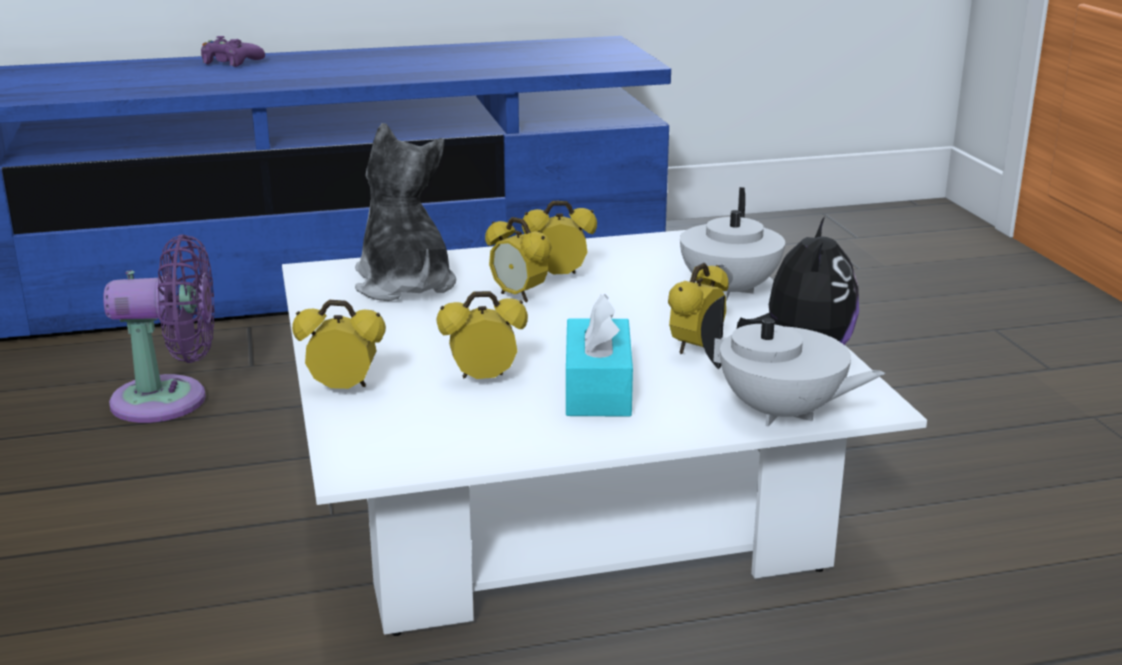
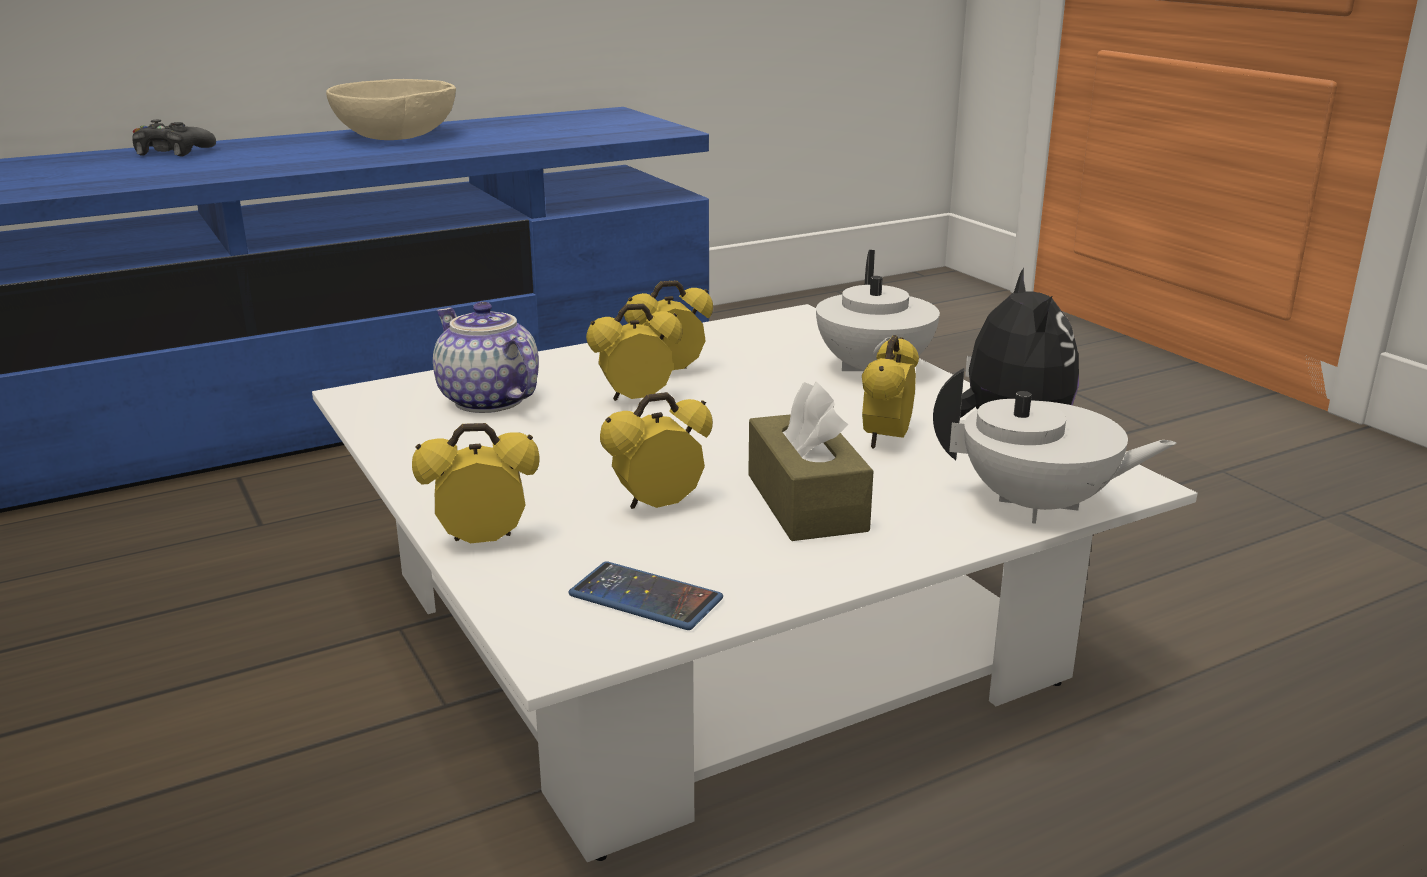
camera: 15 degrees left, 0 degrees up
(170, 400) = (166, 583): purple fan -> none
(230, 62) = (172, 152): purple game controller -> black game controller
(404, 284) = (486, 400): plush toy -> teapot
(408, 56) = (395, 136): none -> beige bowl
(434, 441) = (645, 597): none -> phone
(518, 296) = (636, 401): alarm clock -> alarm clock turned 135 degrees clockwise
(598, 389) = (806, 502): turquoise tissue box -> brown tissue box

